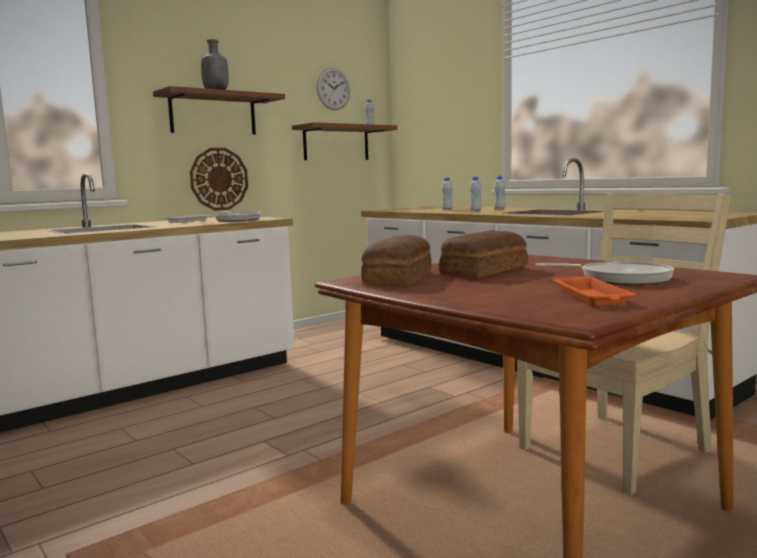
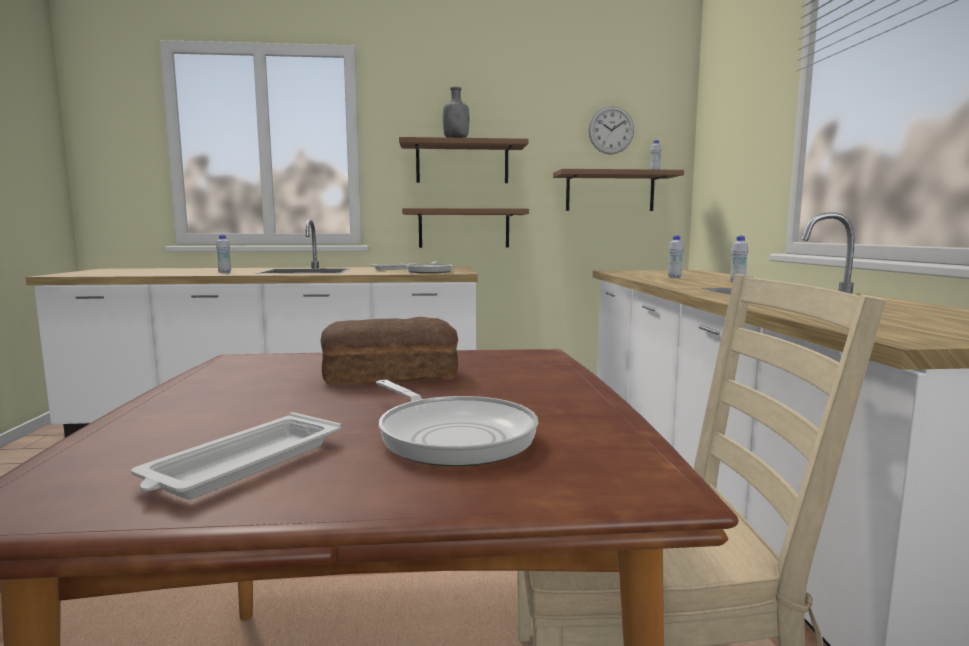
camera: 35 degrees right, 0 degrees up
(219, 179) = (464, 228): wall clock -> brown shelf
(400, 277) = (284, 365): bread -> none
(475, 211) = (690, 282): white bottle -> white bottle (225, 272)
(592, 297) = (243, 465): orange tray -> white tray

